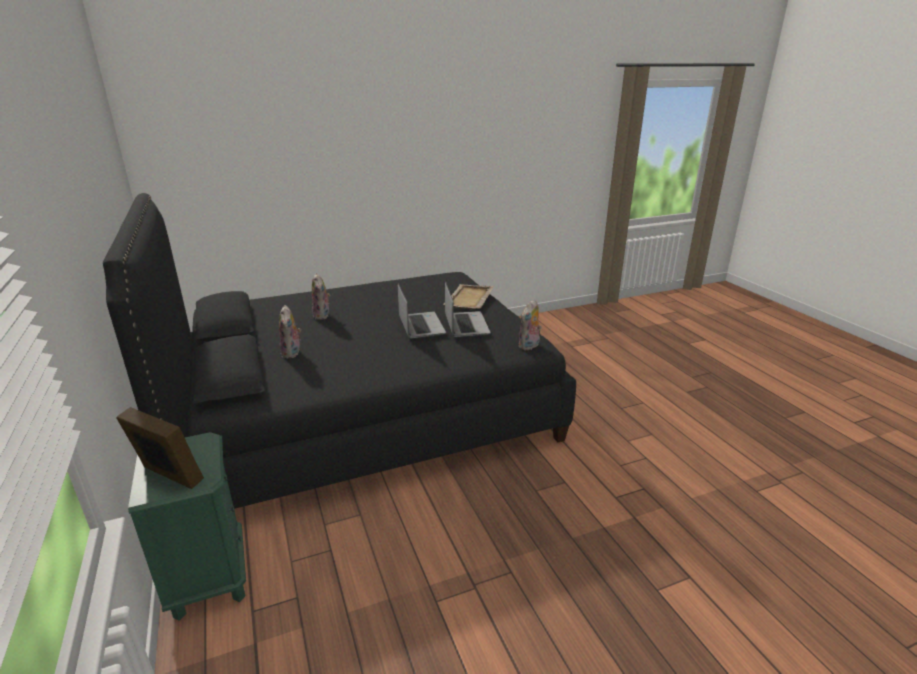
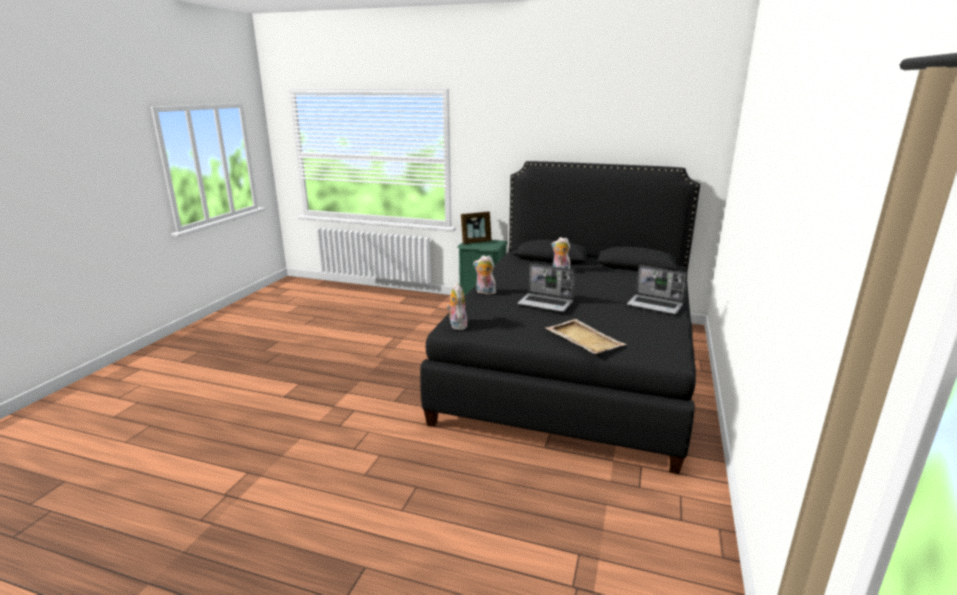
camera: 130 degrees right, 5 degrees down
(322, 315) = (615, 287): plush toy -> plush toy (484, 292)
(465, 325) = (523, 316): laptop -> laptop (655, 305)

